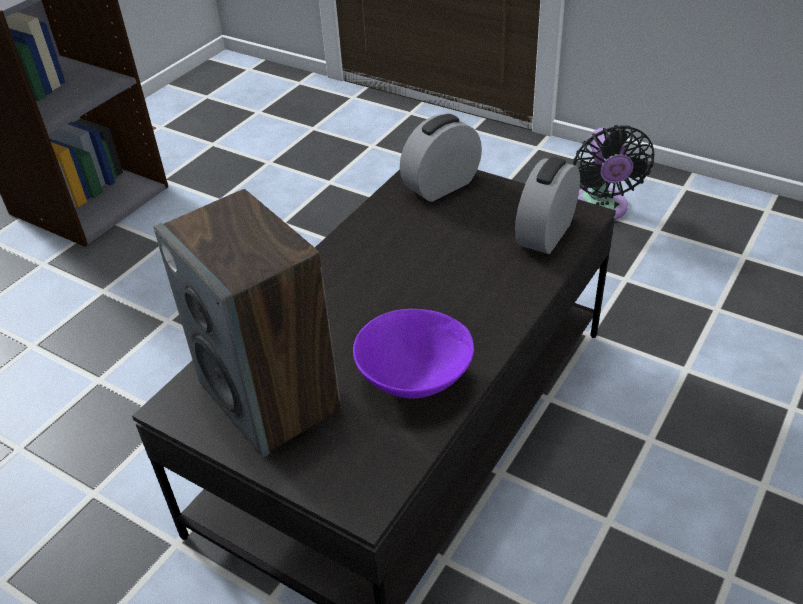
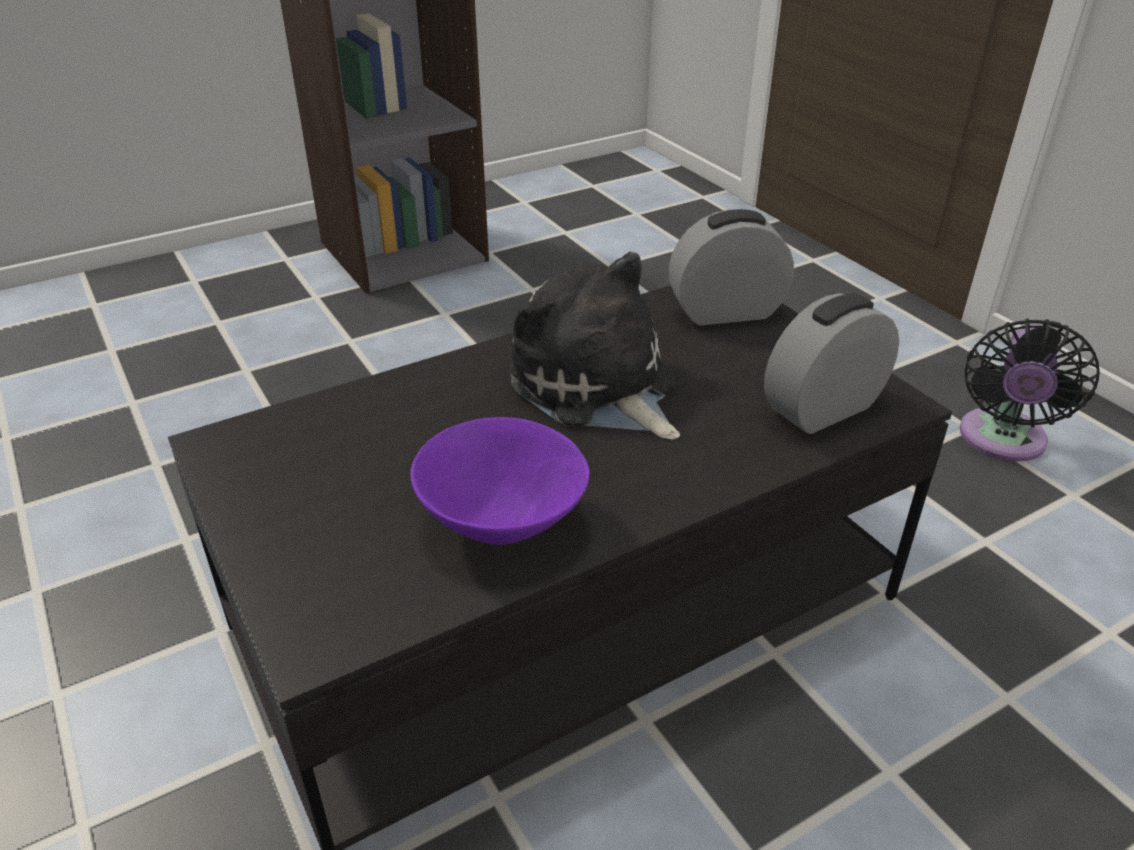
camera: 25 degrees right, 5 degrees down
(270, 396) = (322, 473): speaker -> none
(401, 269) = (597, 387): none -> plush toy

